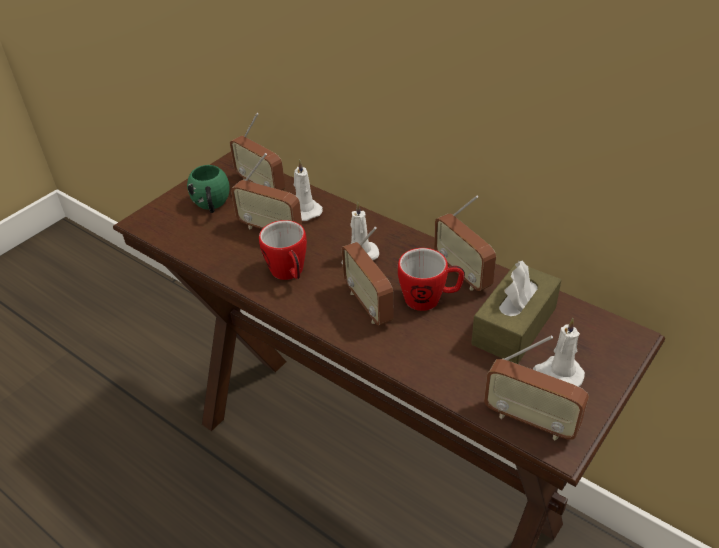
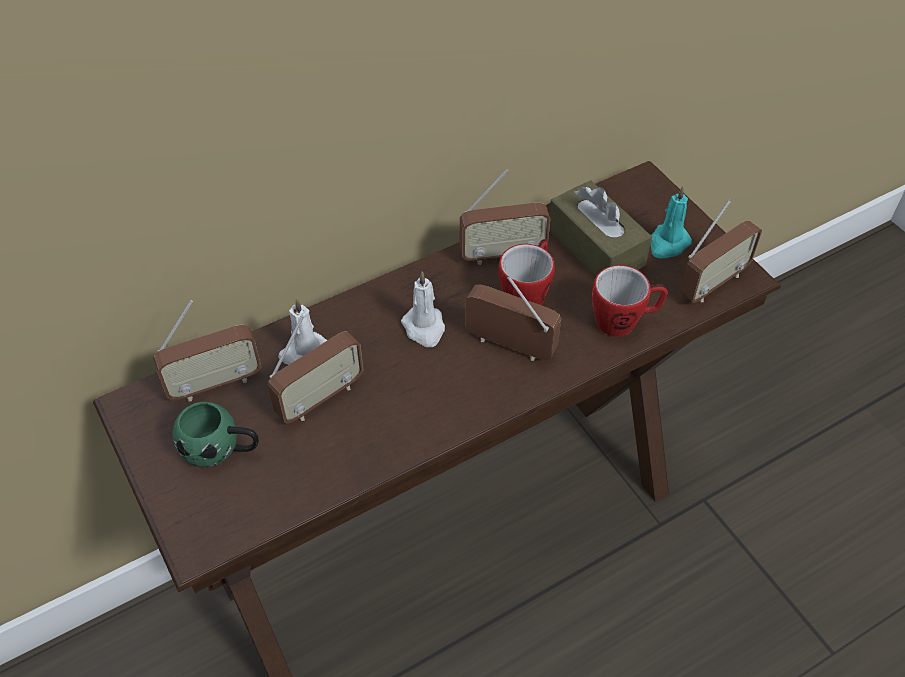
camera: 70 degrees left, 10 degrees up
(289, 274) = (418, 401): mug -> mug (624, 321)
(369, 305) = (510, 345): radio -> radio turned 150 degrees counterclockwise
(557, 374) = (668, 244): white candle -> turquoise candle

